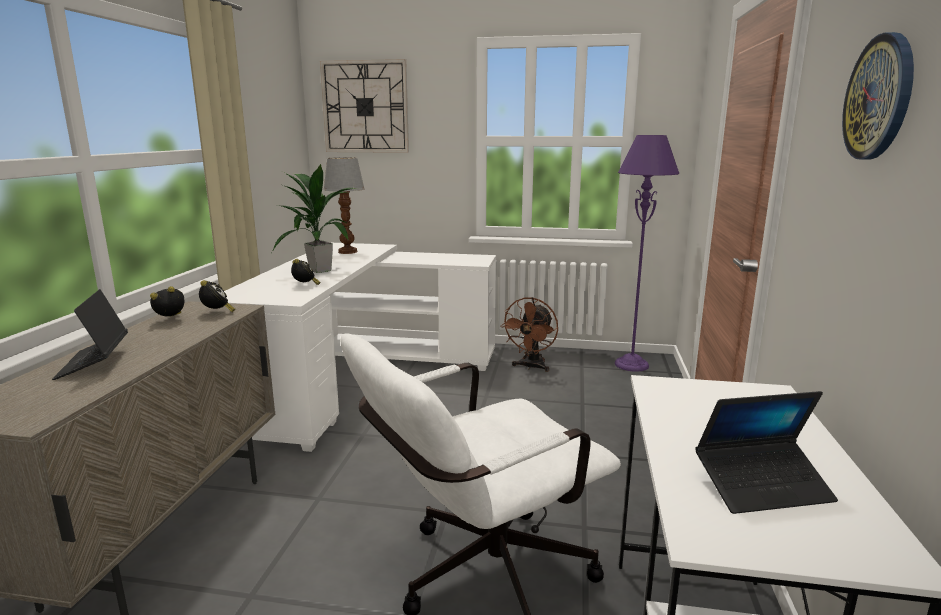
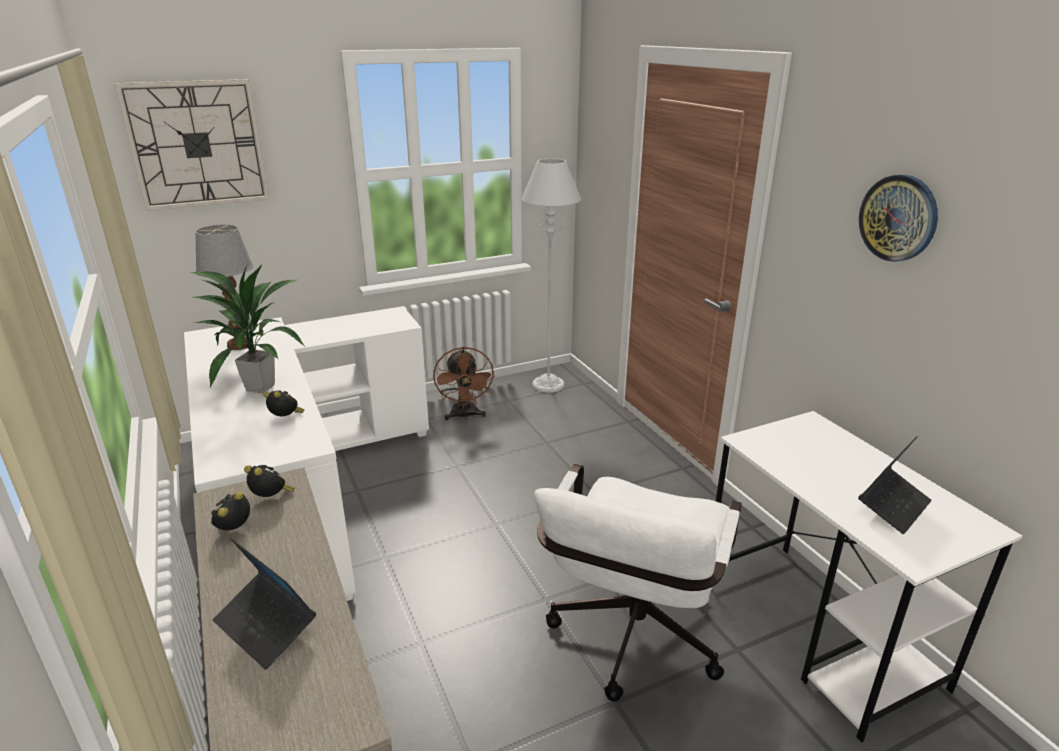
camera: 35 degrees left, 10 degrees up
(631, 365) = (548, 385): purple floor lamp -> grey floor lamp

